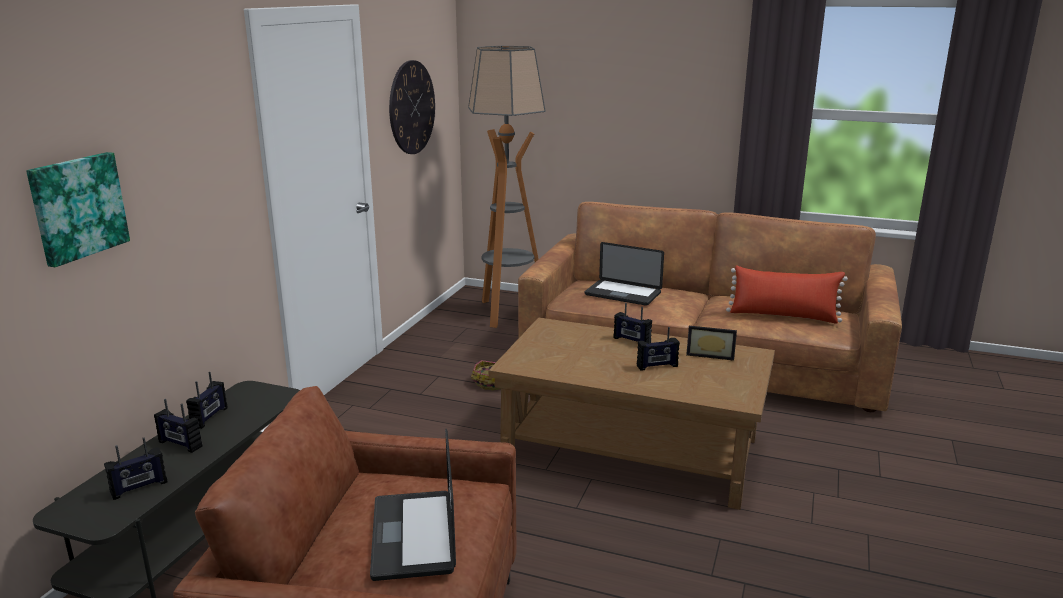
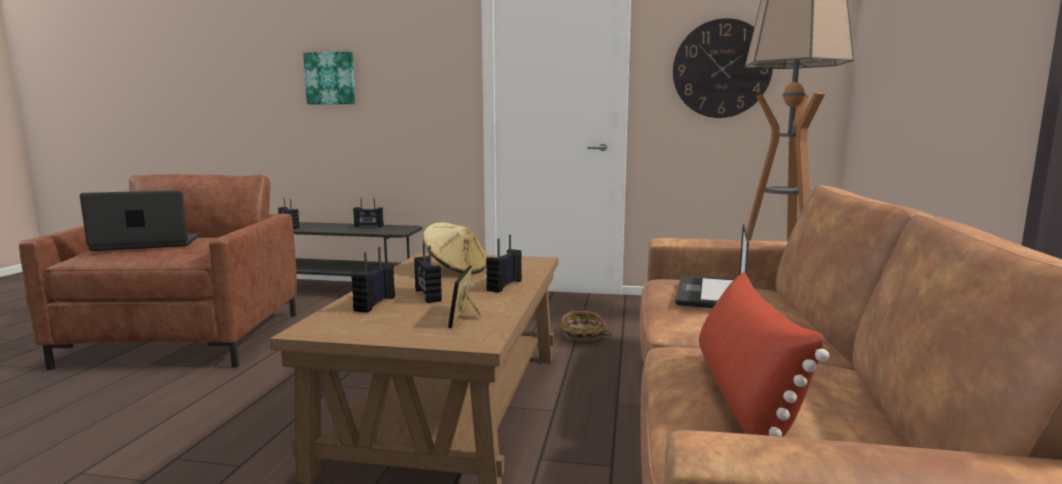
camera: 80 degrees right, 10 degrees down
(180, 444) = (335, 226): radio -> radio (374, 304)
(574, 355) = (456, 269): none -> beige hat

